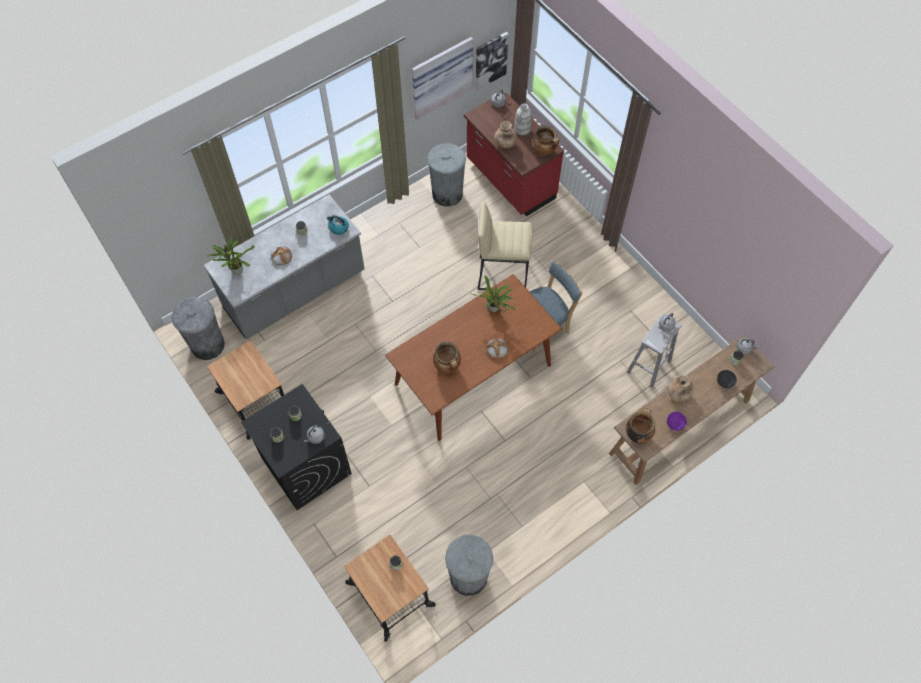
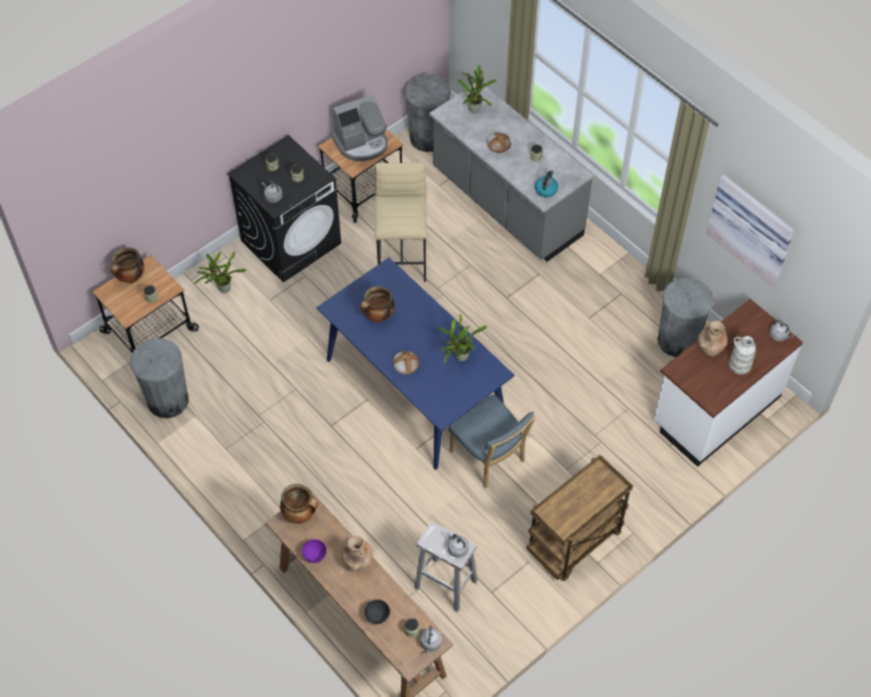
camera: 85 degrees right, 5 degrees down
(242, 373) = (362, 143): none -> coffee machine
(350, 527) = (222, 289): none -> potted plant
(473, 374) = (415, 388): brown dining table -> blue dining table
(490, 60) = (810, 290): picture -> none
(502, 274) = (563, 409): beige stool -> beige stool (403, 259)
(509, 180) = (715, 410): red counter -> white counter
(544, 151) = (707, 392): cooking pot -> cooking pot (130, 278)
(616, 280) = (574, 543): none -> brown cart

